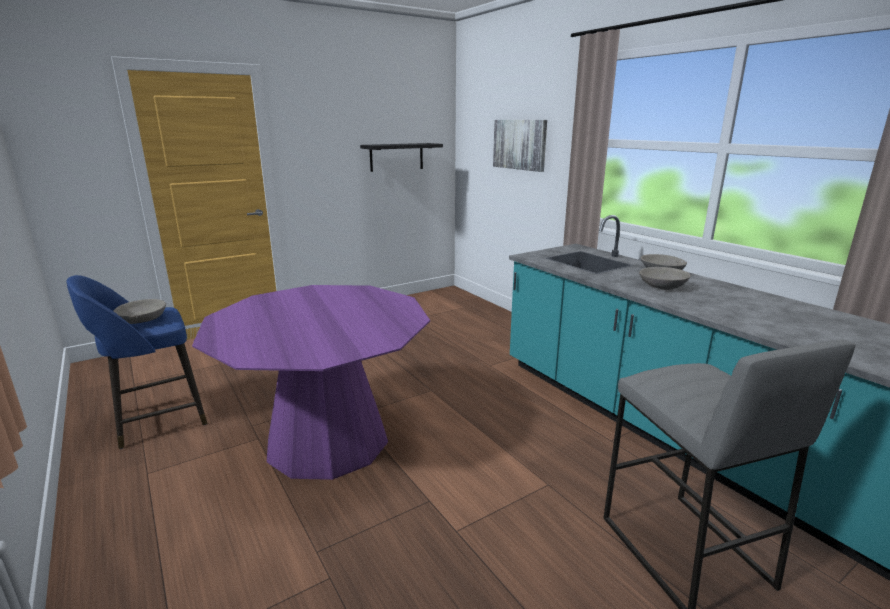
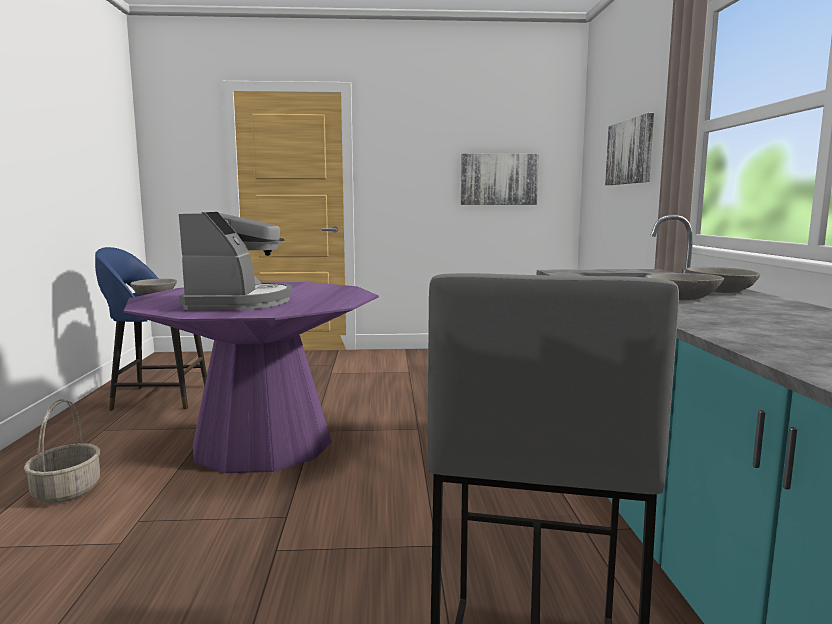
camera: 30 degrees right, 10 degrees down
(204, 551) = (66, 491): none -> basket
(322, 331) = (239, 302): none -> coffee machine
(396, 157) = (499, 179): black shelf -> picture

